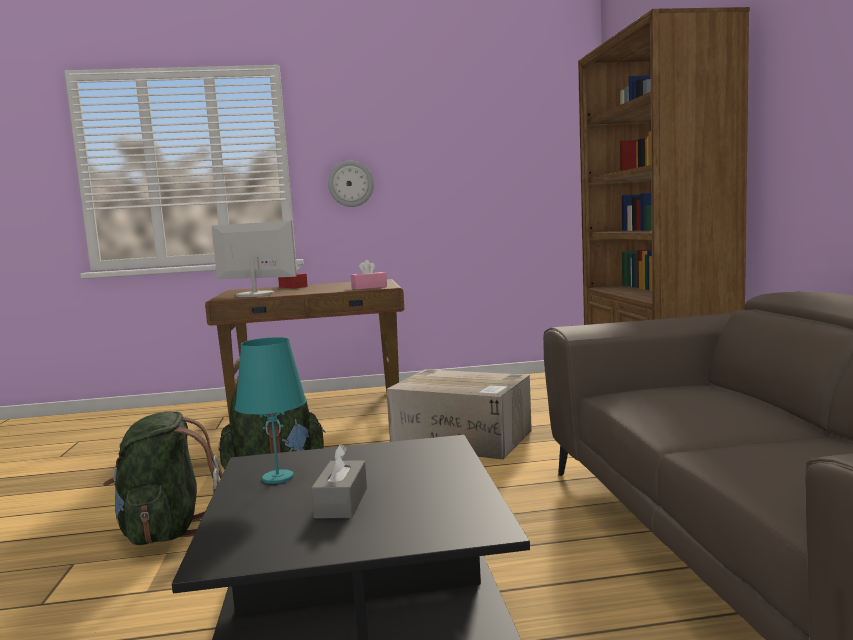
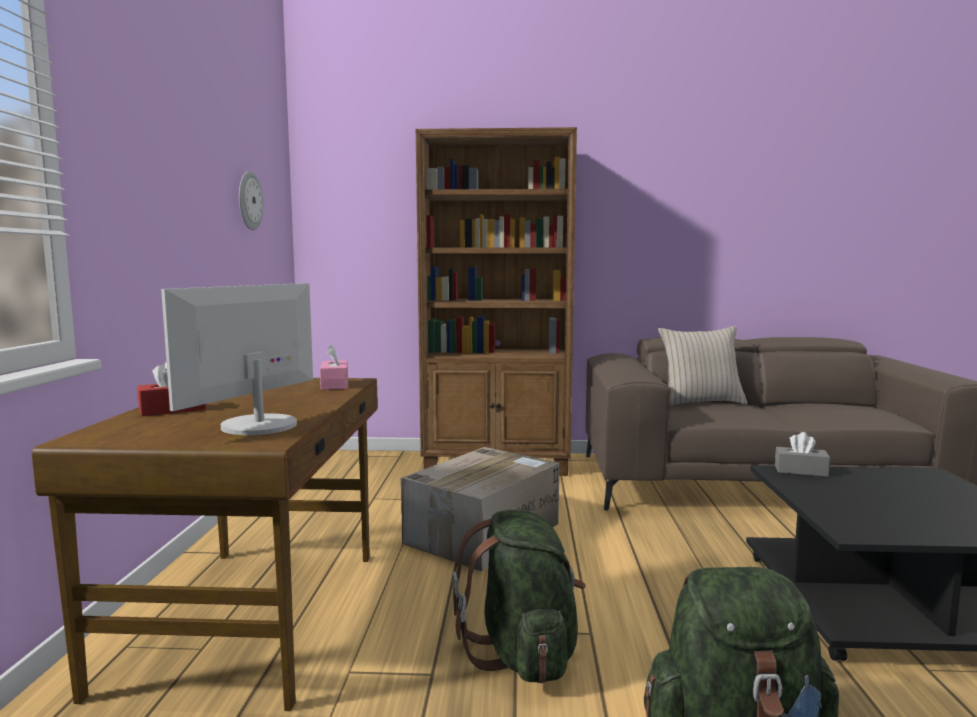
camera: 80 degrees left, 0 degrees up
(278, 477) = (887, 522): turquoise table lamp -> none
(341, 502) = (925, 502): grey tissue box -> grey tissue box (801, 471)
(351, 184) = (134, 217): wall clock -> wall clock (249, 200)
(738, 396) = (700, 403): none -> beige pillow

